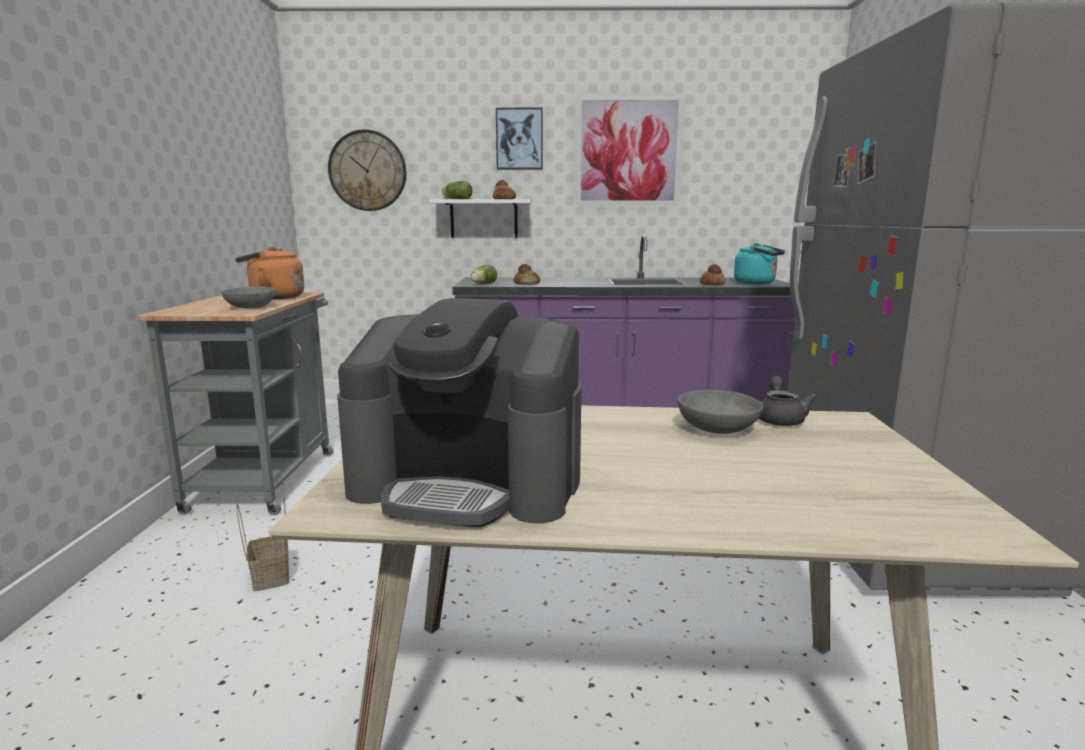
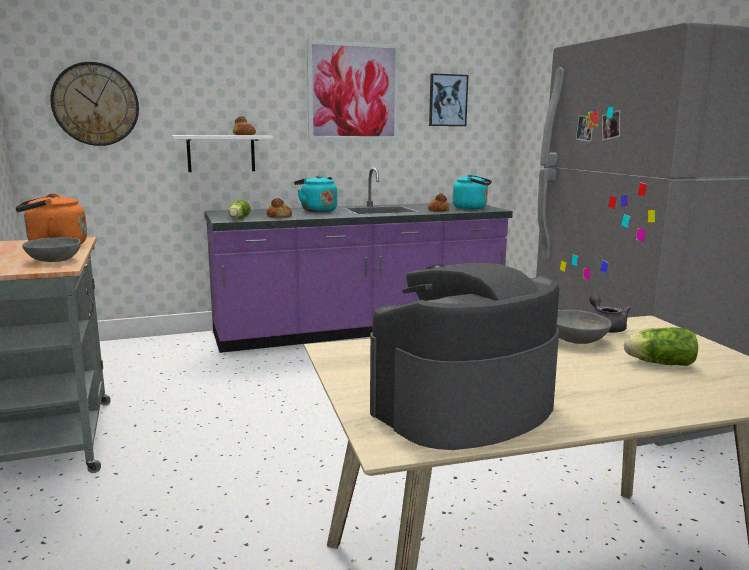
camera: 20 degrees left, 0 degrees up
(269, 576) = (140, 532): basket -> none
(456, 199) = (195, 134): lettuce -> lettuce (657, 363)
(469, 483) = (463, 407): coffee machine -> coffee machine turned 150 degrees clockwise
(519, 139) = (254, 77): picture -> picture (447, 100)
(575, 280) = (317, 210): none -> turquoise kettle

